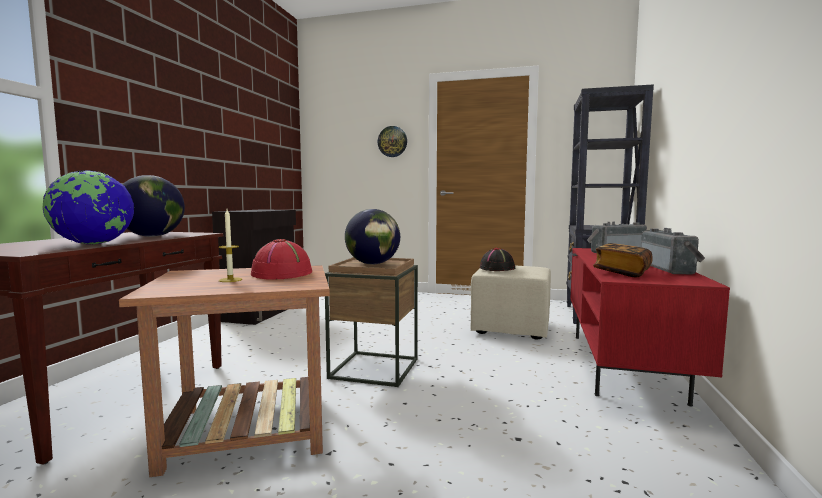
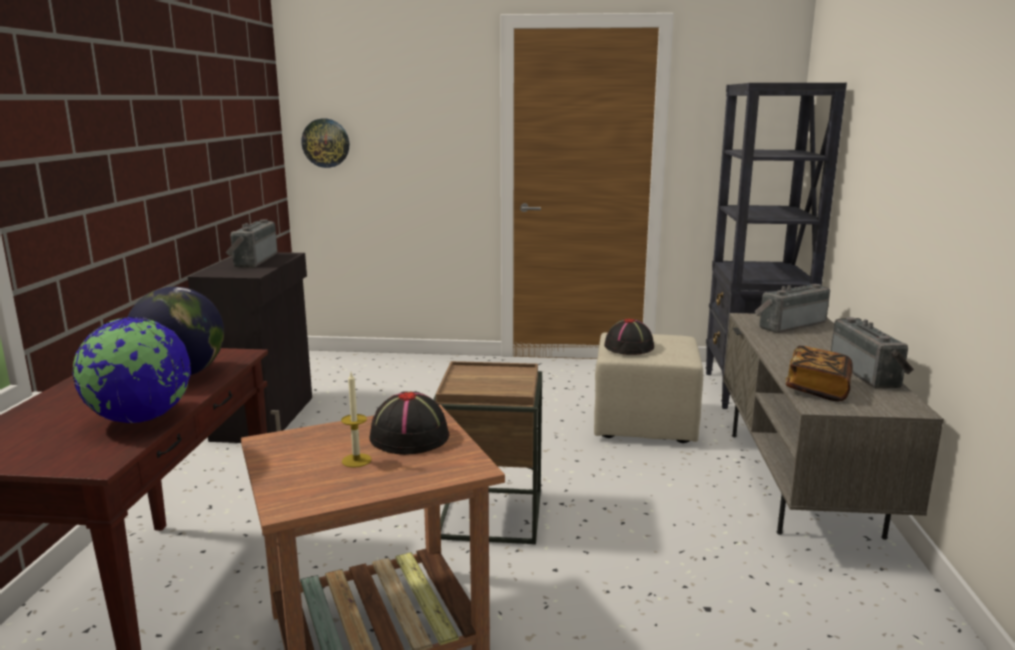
camera: 10 degrees left, 10 degrees up
(259, 210) = (252, 260): none -> radio
(282, 274) = (410, 436): red hat -> black hat
(373, 264) = (489, 381): globe -> none
(392, 141) = (441, 123): wall clock -> wall clock (326, 143)
(624, 366) = (801, 481): red tv stand -> grey tv stand

